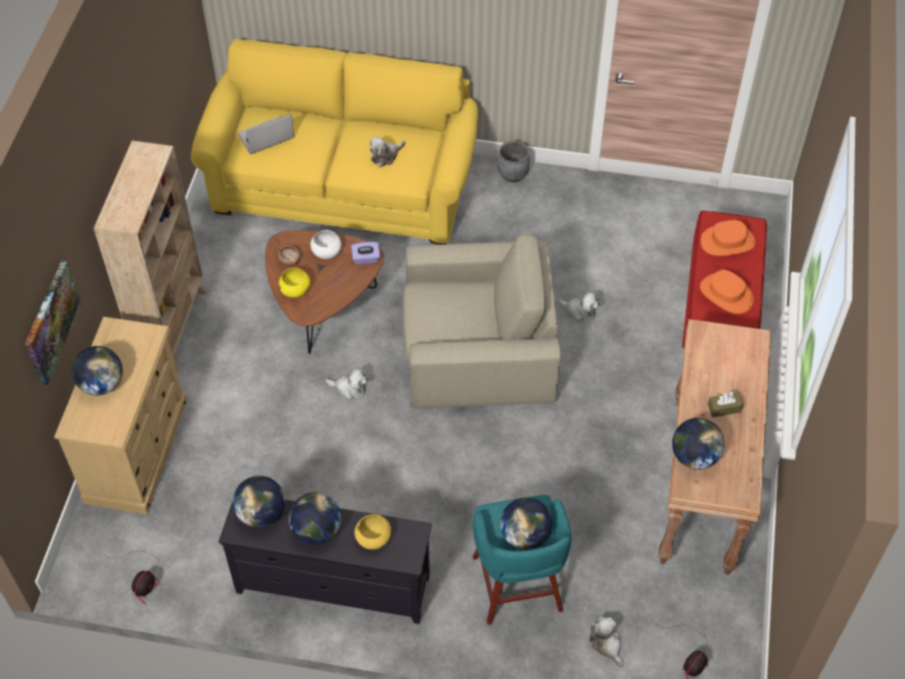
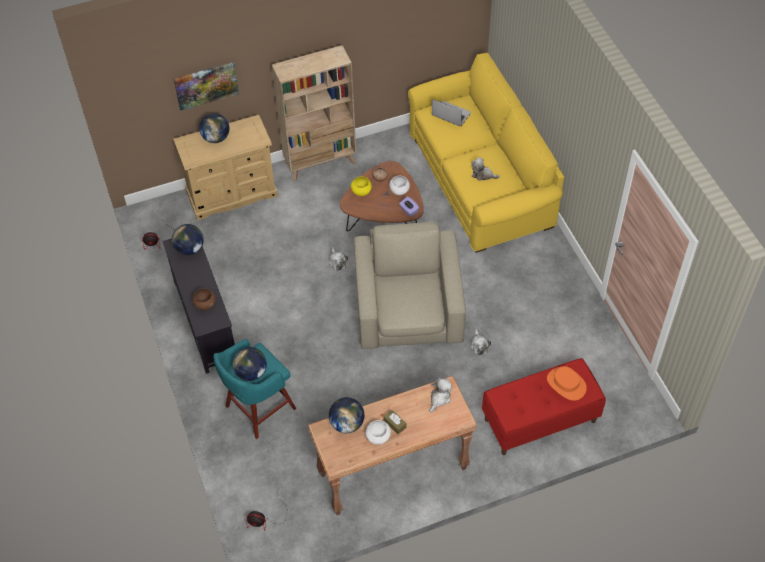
camera: 60 degrees right, 0 degrees up
(317, 530) = (194, 277): globe -> none
(373, 538) = (205, 304): yellow bowl -> brown bowl
(477, 350) = (409, 308): beige armchair -> beige armchair turned 150 degrees counterclockwise
(513, 174) = (561, 257): grey planter -> none
(607, 644) = (248, 471): plush toy -> plush toy (439, 398)
(726, 294) = (520, 402): orange hat -> none
(732, 434) = (378, 437): none -> white bowl

